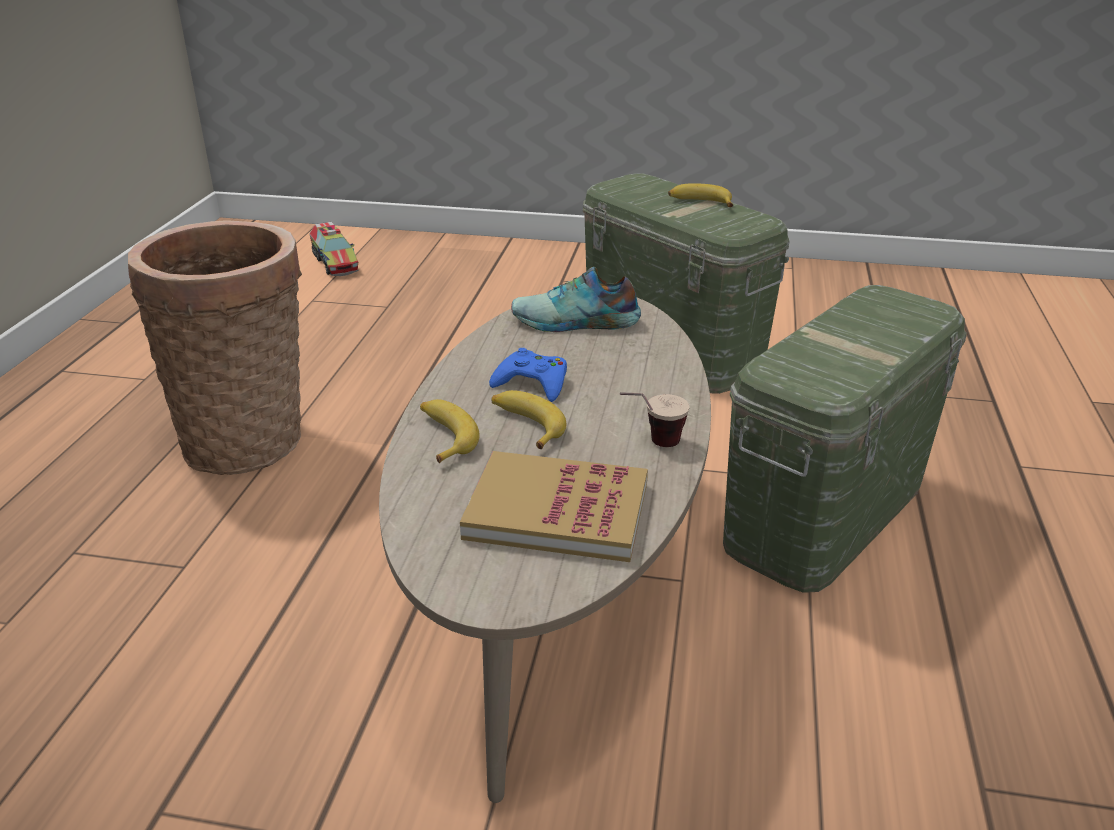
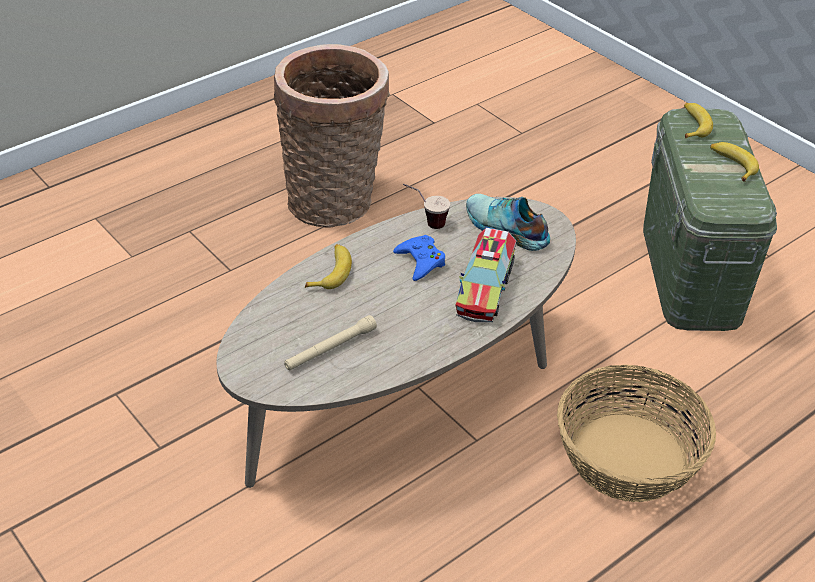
camera: 40 degrees right, 10 degrees up
(335, 262) = (527, 73): toy truck -> toy truck (485, 287)
(526, 425) = (381, 288): banana -> banana (692, 125)
(557, 511) = (330, 349): book -> beige flashlight
(650, 445) = (429, 339): cup -> cup (425, 222)
(826, 514) = (627, 458): green storage box -> basket

